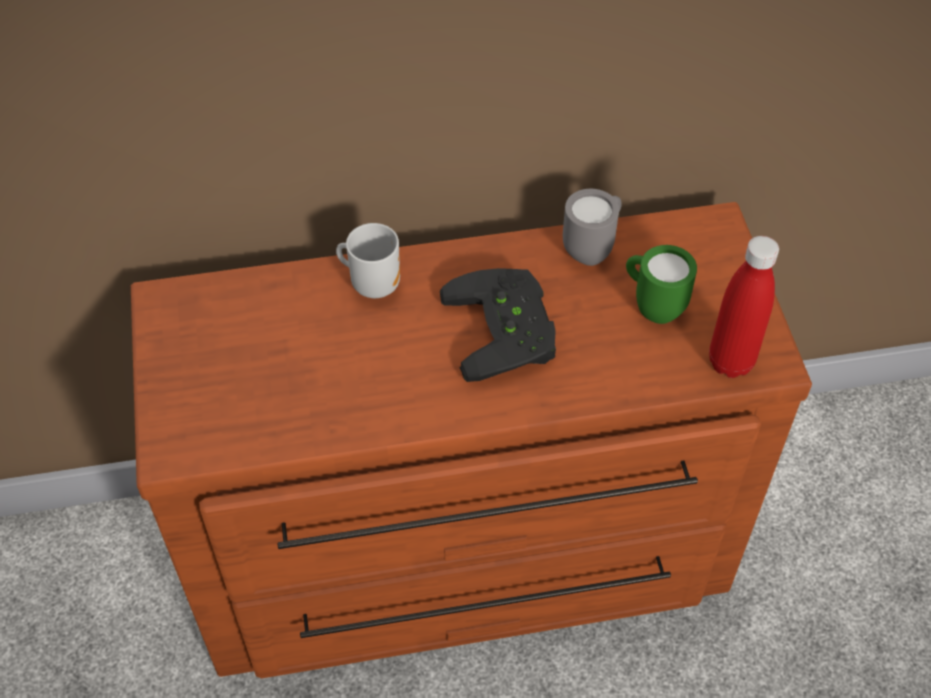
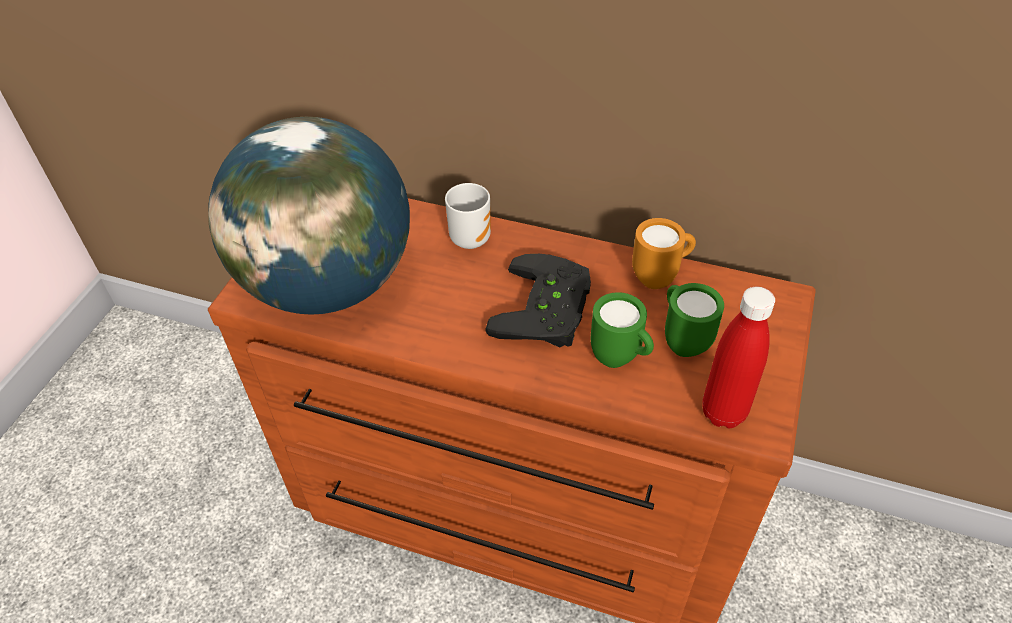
camera: 30 degrees right, 5 degrees down
(255, 397) = (328, 282): none -> globe
(592, 249) = (660, 277): grey mug -> orange mug
(608, 350) = (620, 359): none -> green mug

